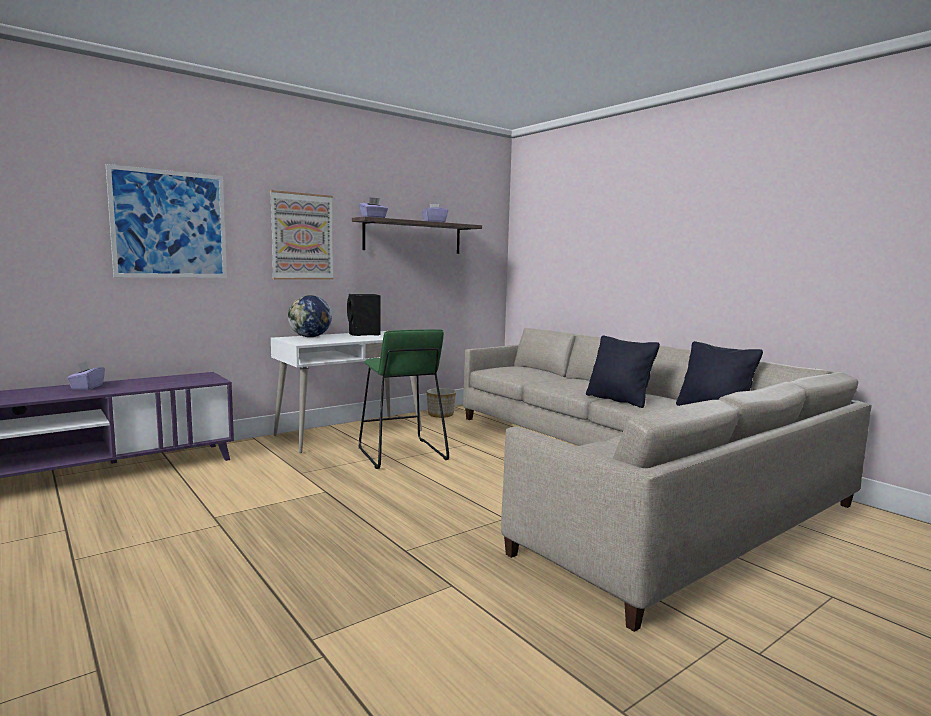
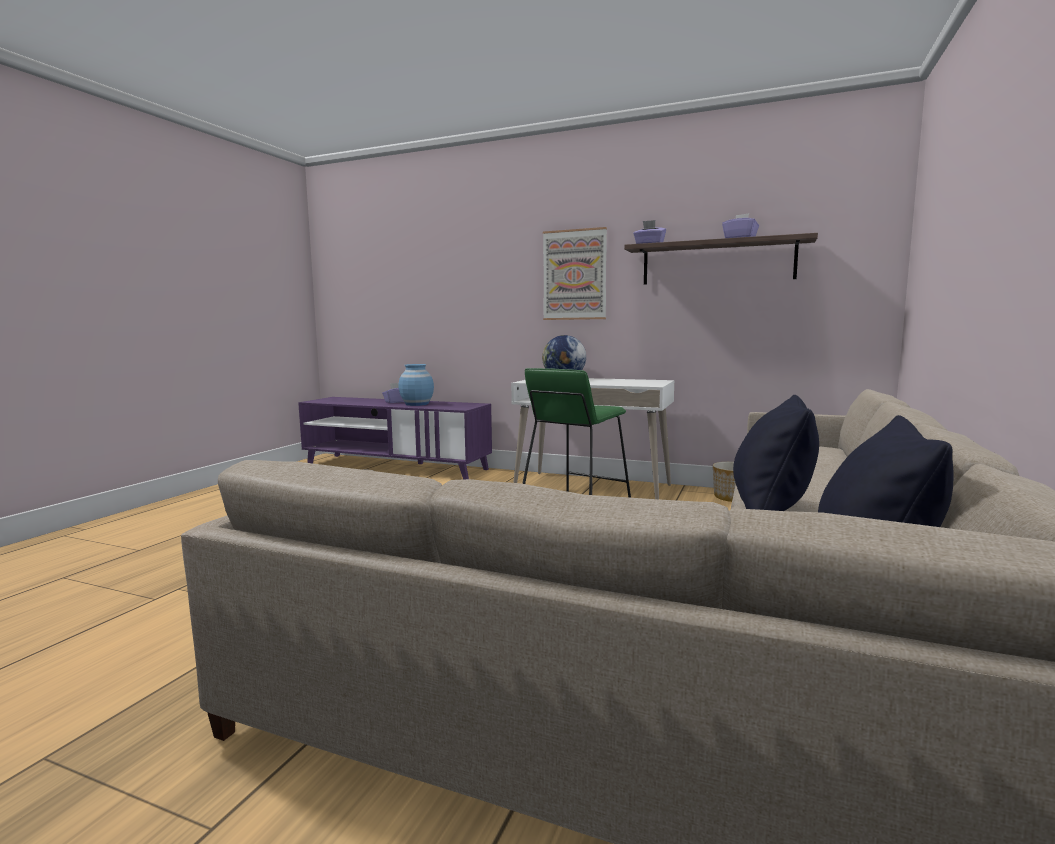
camera: 60 degrees right, 0 degrees up
(133, 385) = (416, 404): none -> blue vase
(170, 224) = (463, 275): picture -> none
(364, 334) = (622, 380): black speaker -> none

